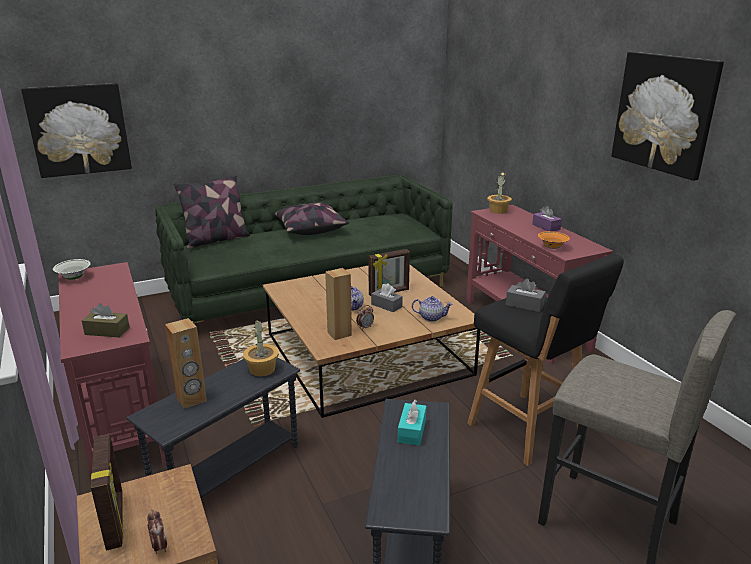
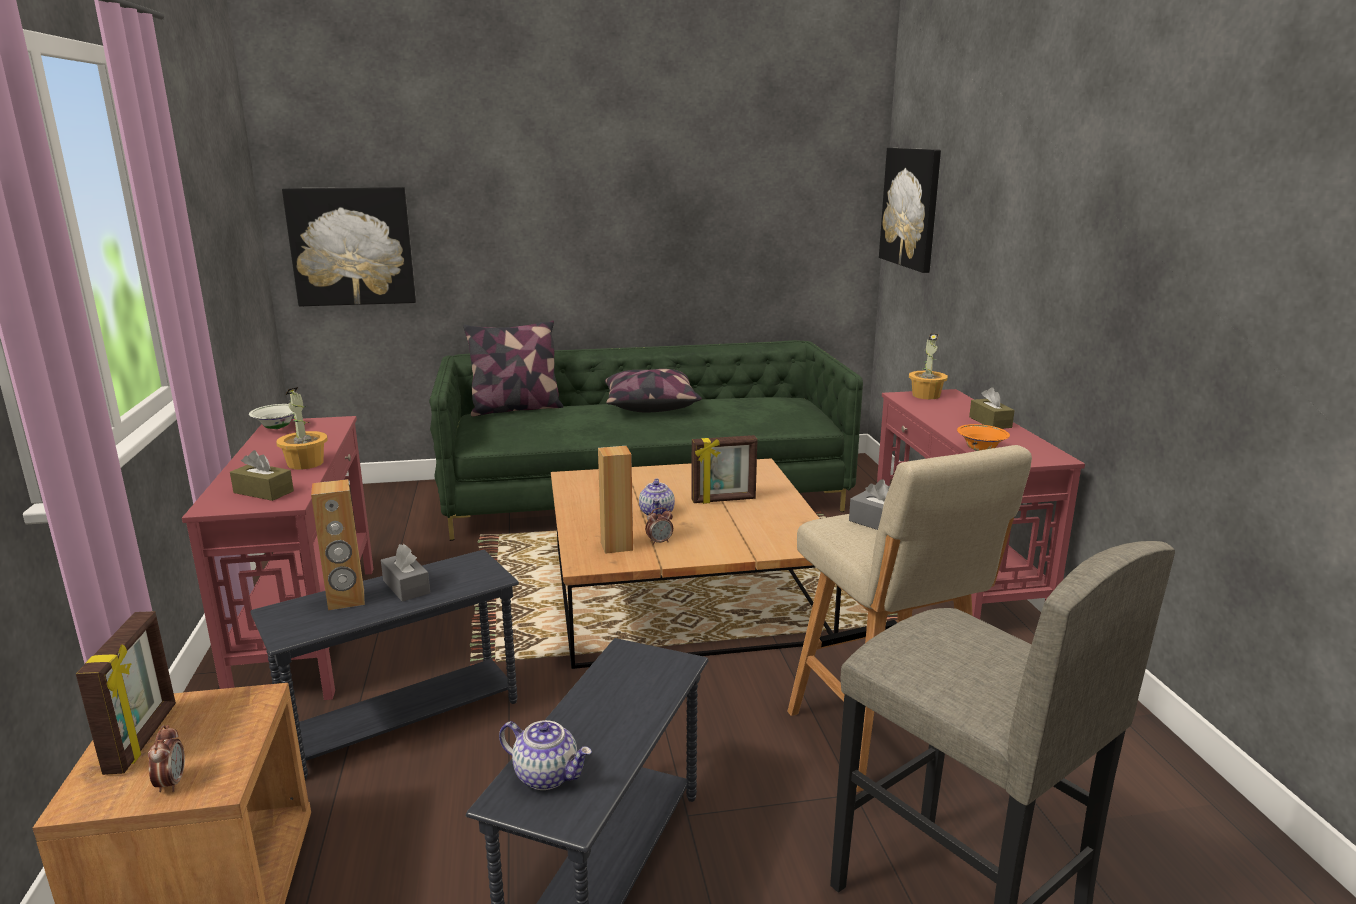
camera: 15 degrees right, 5 degrees down
(262, 369) = (466, 575): potted plant -> potted plant (306, 463)
(386, 305) = (709, 517): grey tissue box -> grey tissue box (406, 587)
(412, 431) = (624, 688): turquoise tissue box -> none
(431, 317) = (768, 540): teapot -> teapot (547, 775)
(528, 429) = (884, 737): black stool -> beige stool
(546, 227) = (990, 422): purple tissue box -> brown tissue box
(664, 113) = (1166, 230): picture -> picture (911, 207)

